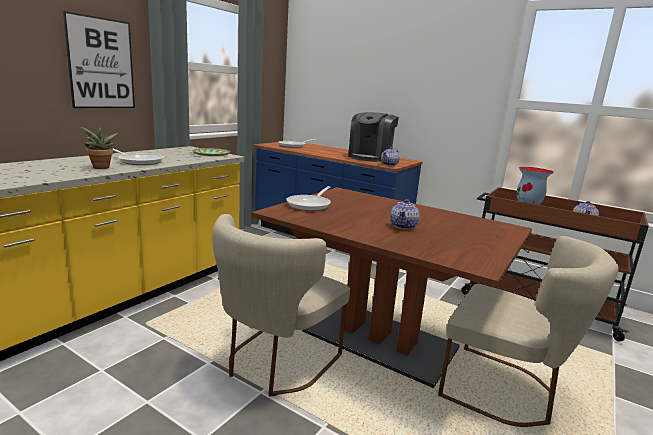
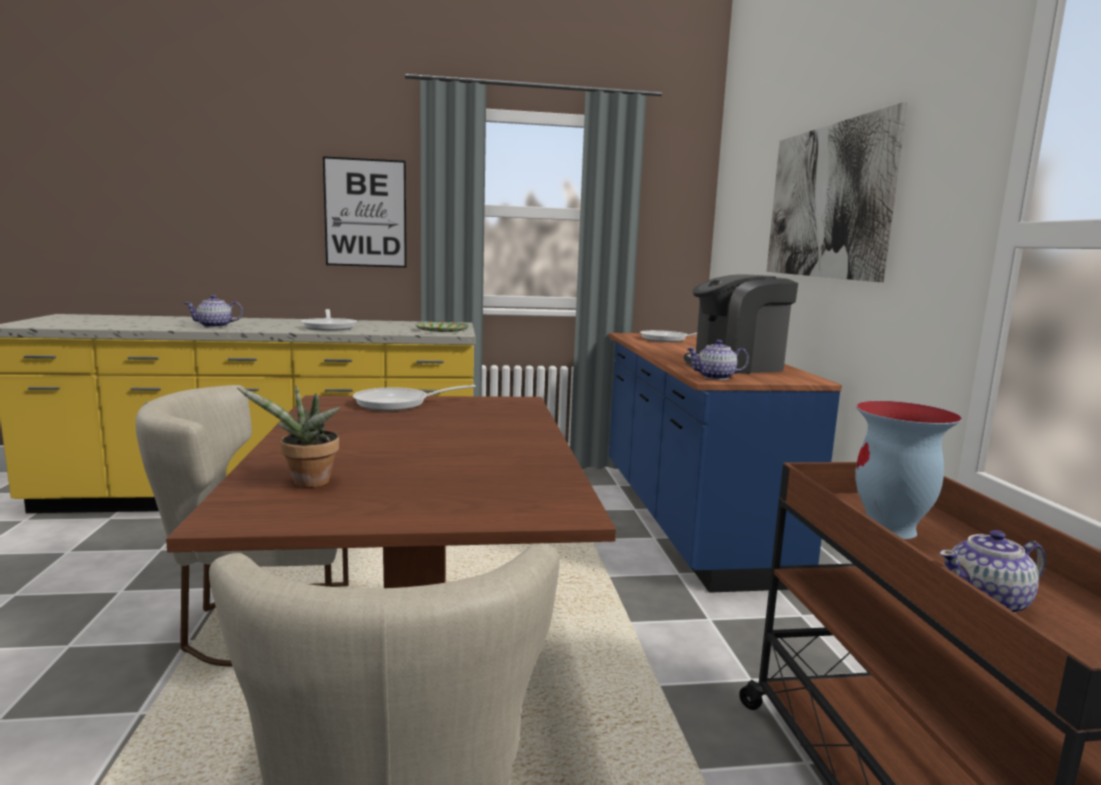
camera: 50 degrees right, 5 degrees down
(101, 168) = (267, 327): potted plant -> potted plant (307, 483)
(399, 78) = (827, 202): none -> picture
(403, 226) = (390, 451): teapot -> teapot (215, 326)

